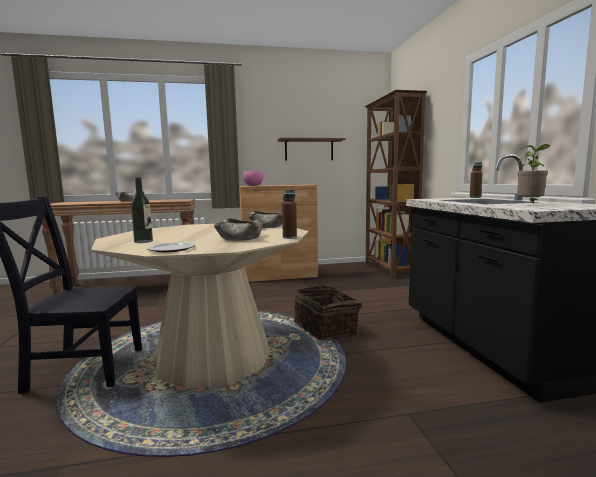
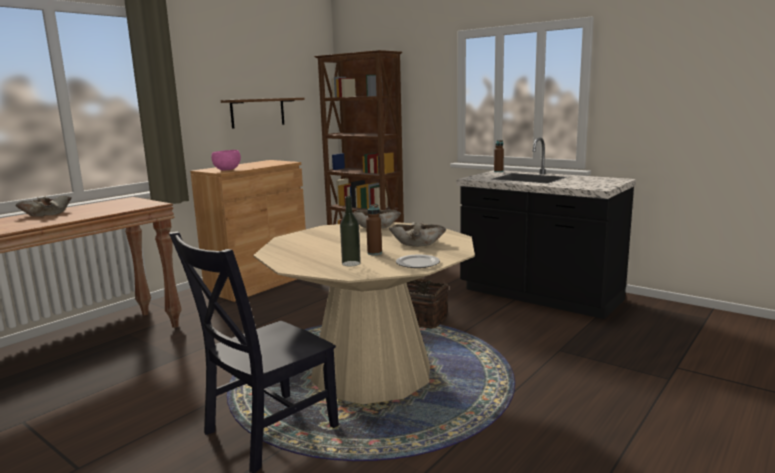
camera: 40 degrees left, 5 degrees up
(289, 237) = (452, 234): brown bottle -> brown bottle (374, 253)
(530, 205) = (579, 182): potted plant -> none

